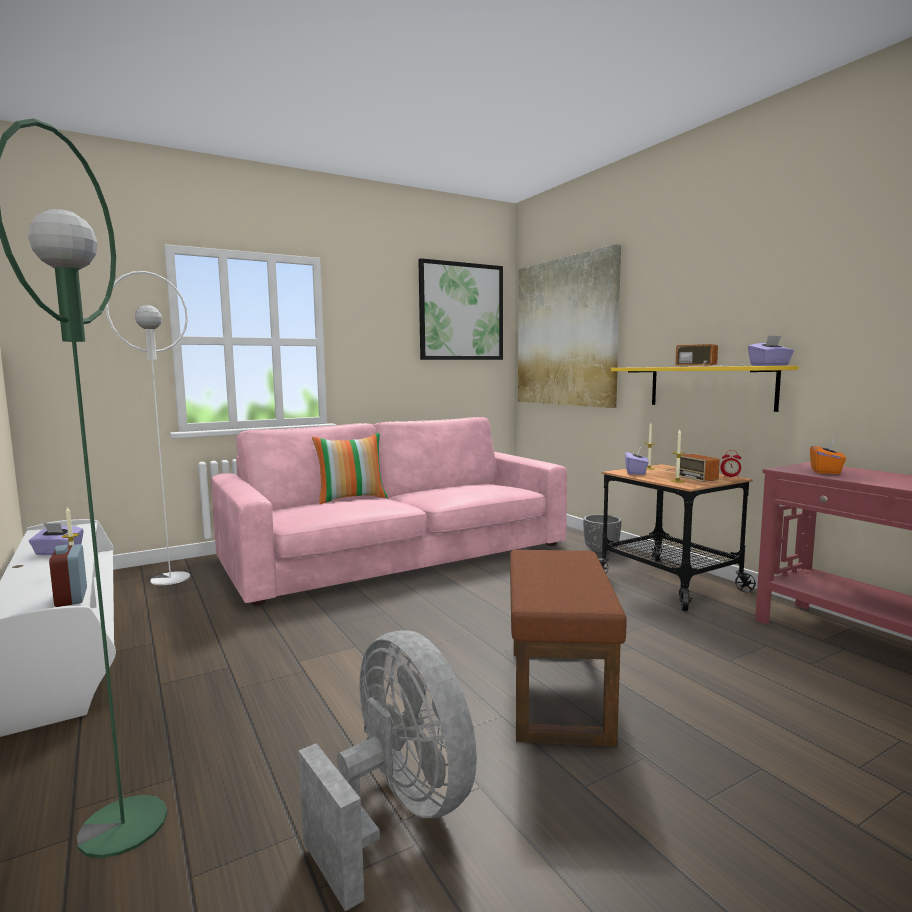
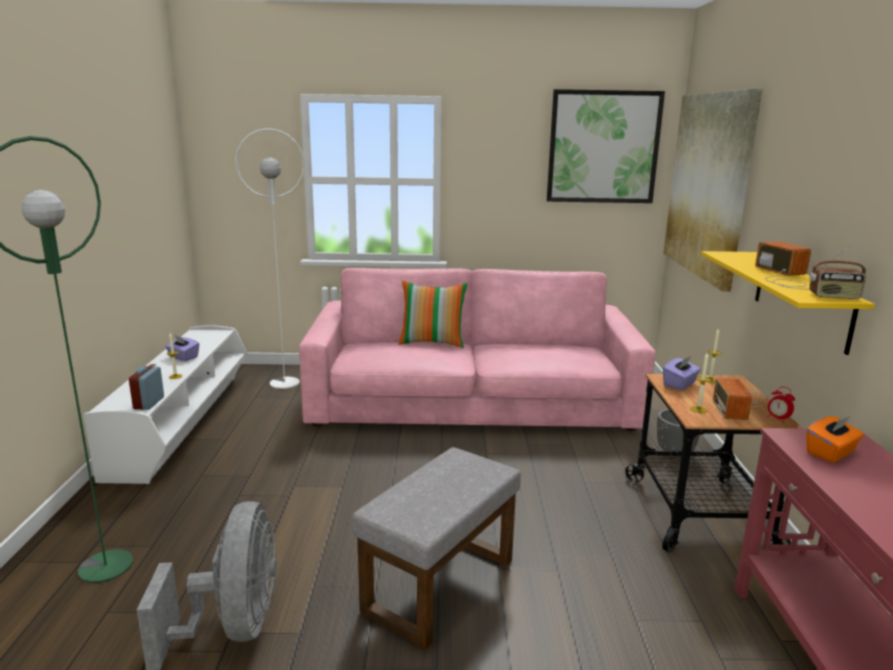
camera: 30 degrees right, 10 degrees up
(555, 690) = (440, 583): brown ottoman -> grey ottoman
(770, 365) = (834, 297): purple tissue box -> radio

